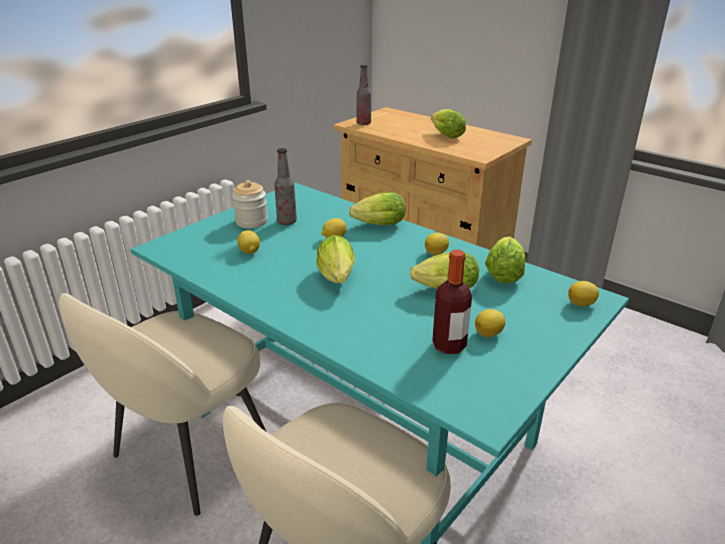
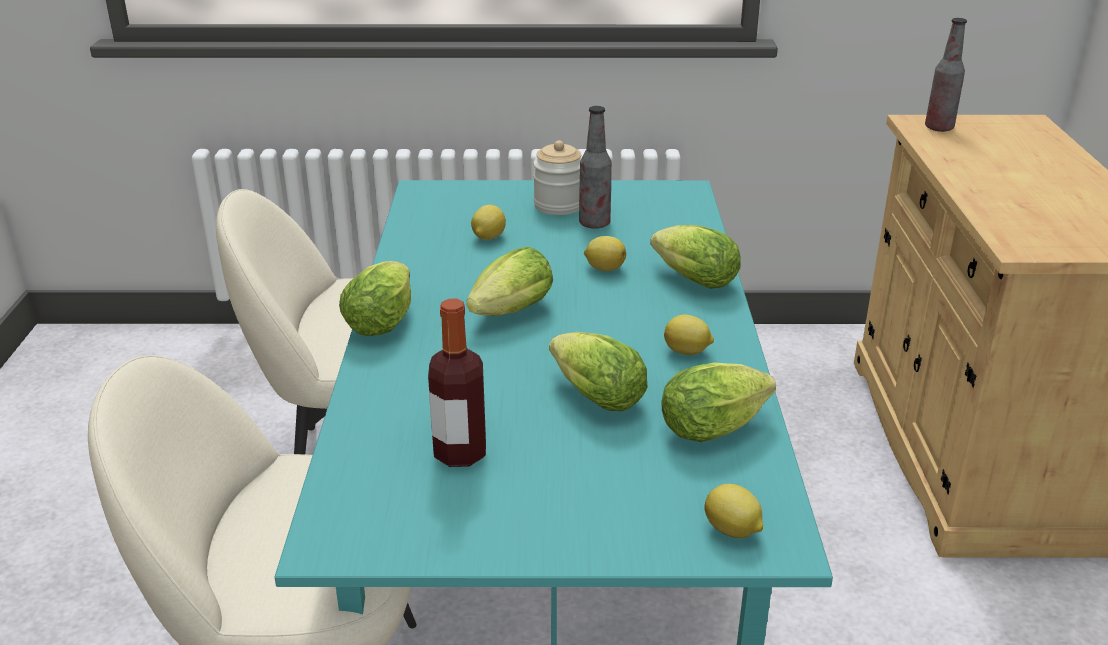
camera: 50 degrees right, 0 degrees up
(445, 135) = (1039, 193): lettuce -> lettuce (384, 320)
(489, 334) = (530, 474): lemon -> none

